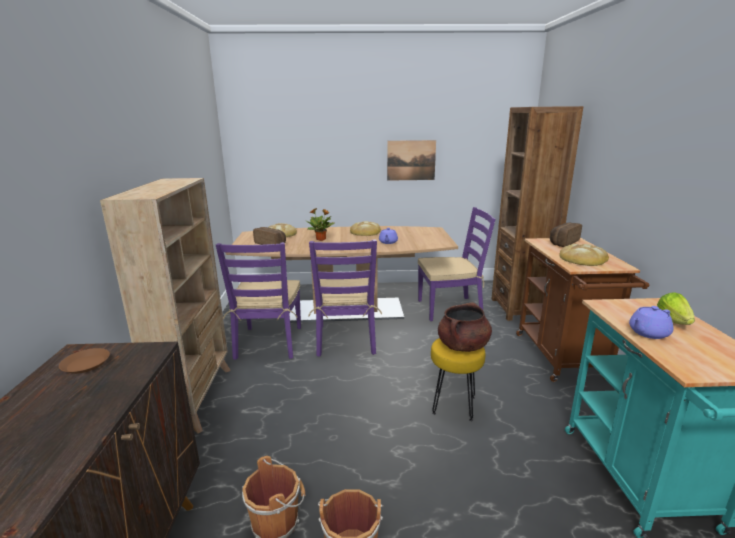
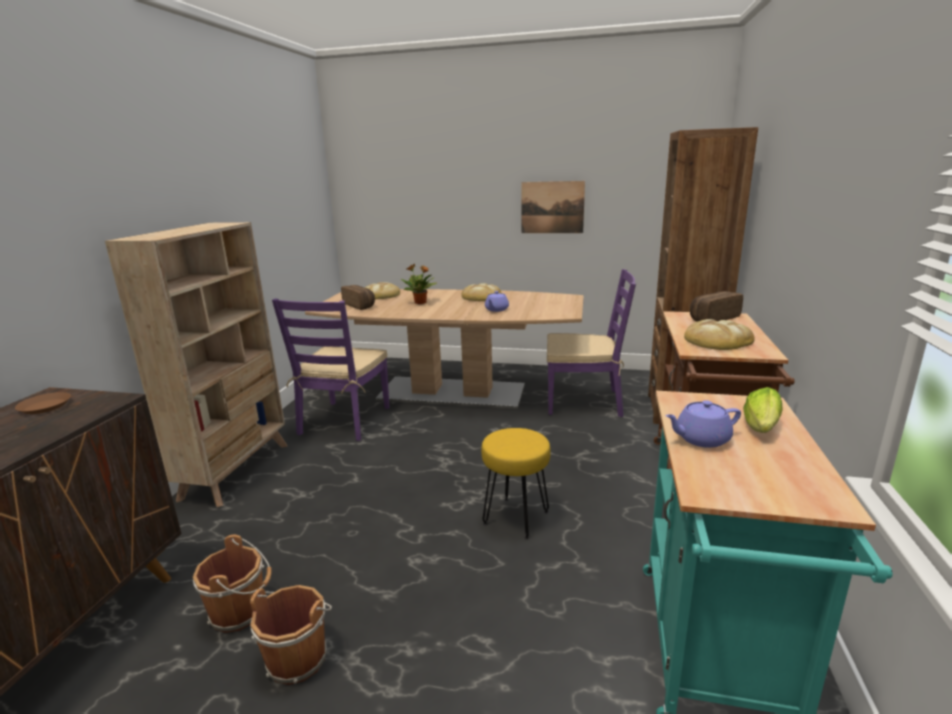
camera: 15 degrees right, 0 degrees up
(346, 339) = (432, 426): purple chair -> none
(463, 346) = (521, 442): brown cooking pot -> none

